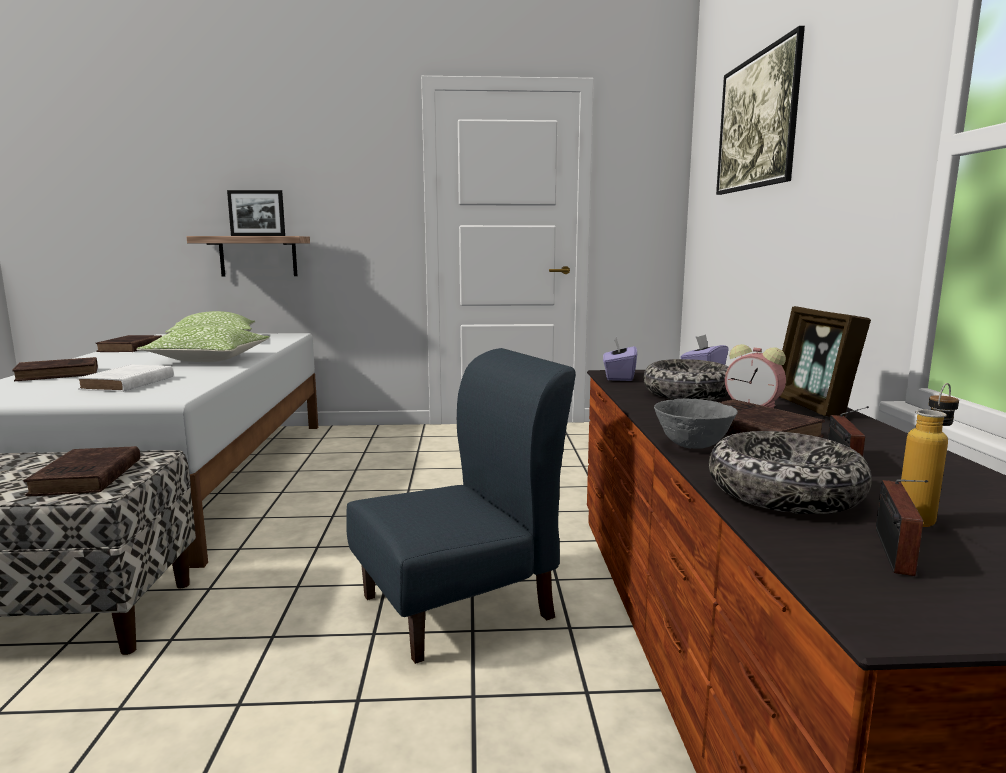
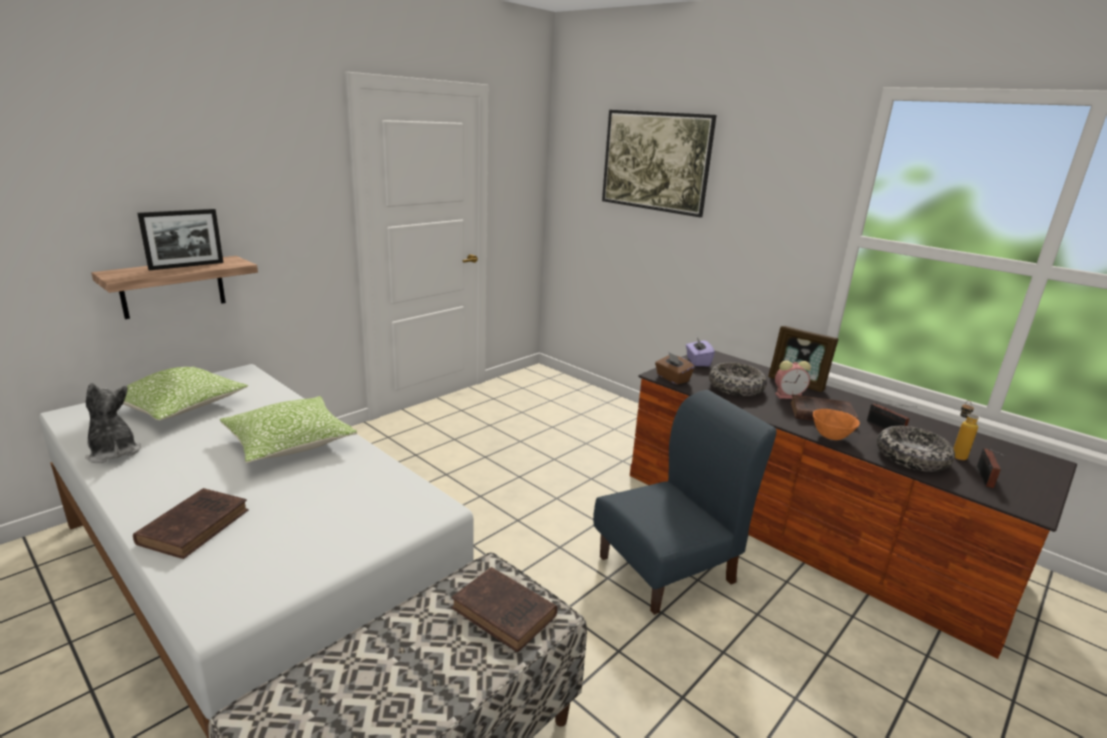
camera: 45 degrees left, 10 degrees up
(126, 384) = (333, 509): white book -> none
(130, 348) = (113, 452): brown book -> plush toy
(459, 606) = (668, 569): blue chair -> blue chair turned 45 degrees clockwise
(619, 377) = (672, 379): purple tissue box -> brown tissue box
(692, 446) = (831, 437): grey bowl -> orange bowl
(893, 553) = (984, 478): radio -> radio turned 45 degrees clockwise

